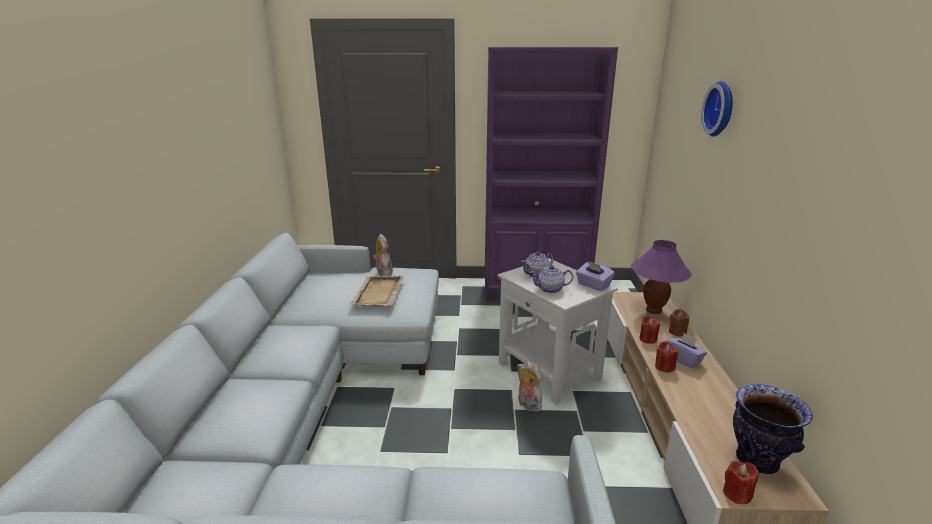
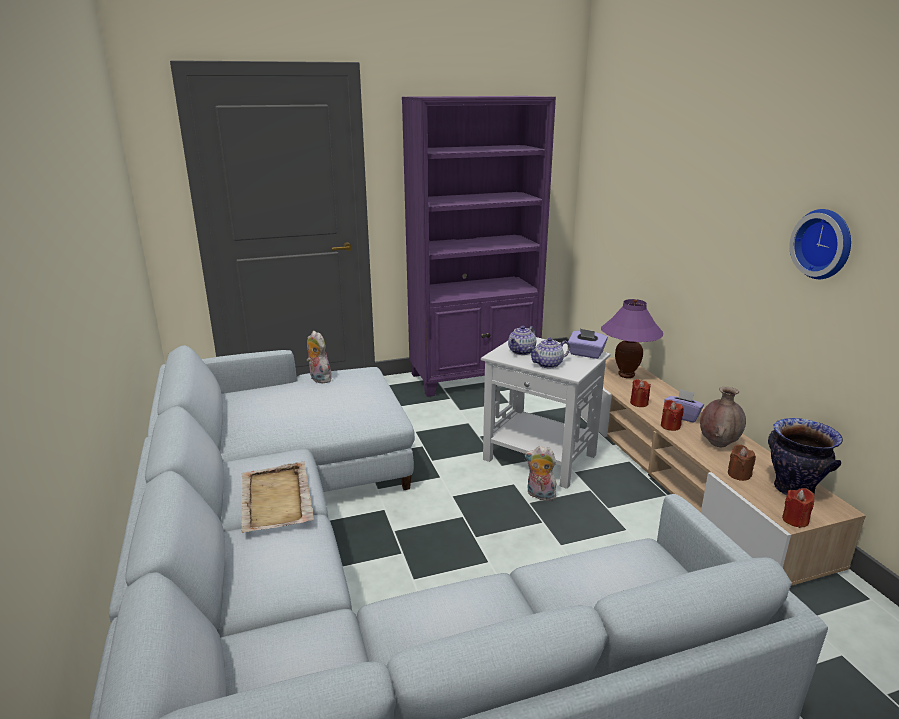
camera: 20 degrees left, 0 degrees up
(378, 293) = (334, 402): beige tray -> beige tray (276, 500)
(677, 332) = (660, 392): brown candle -> brown candle (738, 474)
(704, 394) = (718, 443): none -> brown vase
(721, 109) = (680, 160): wall clock -> wall clock (824, 244)

